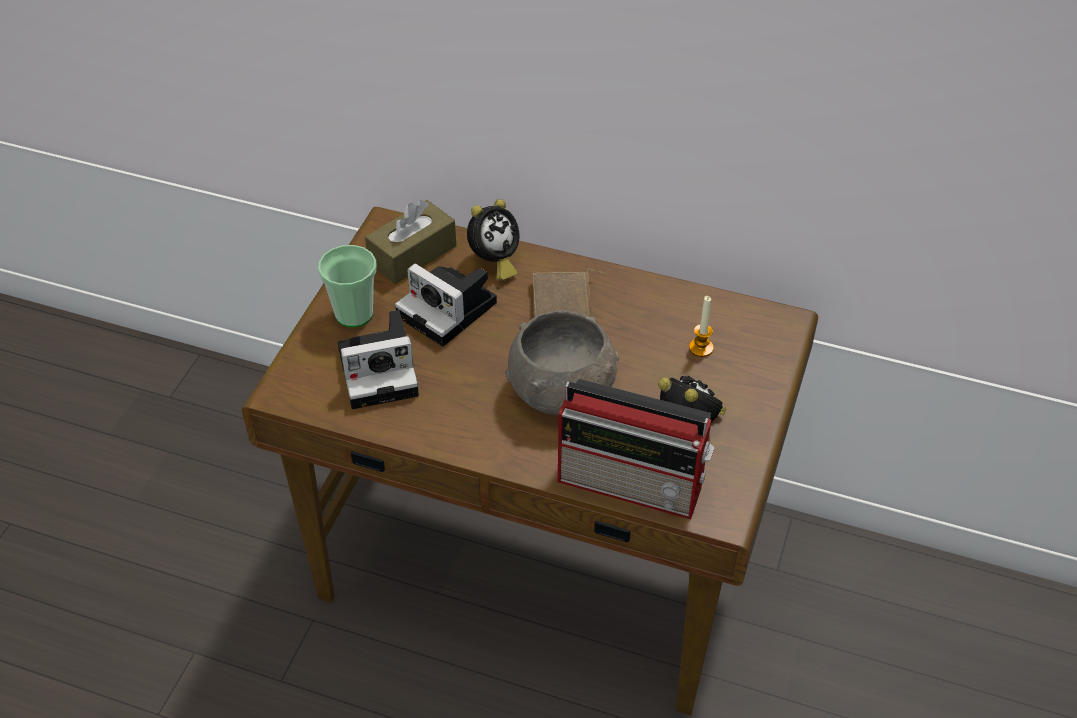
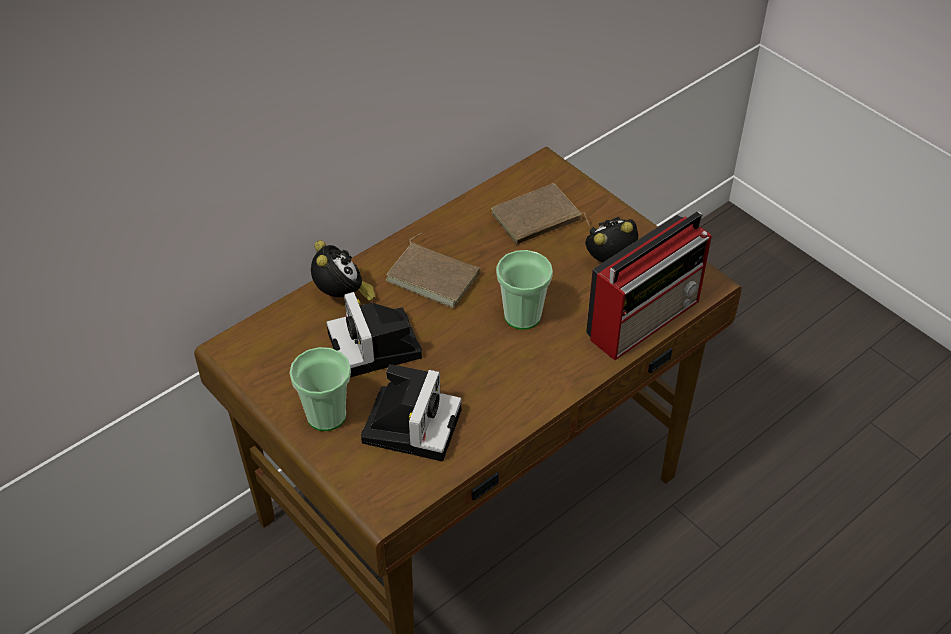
camera: 60 degrees left, 0 degrees up
(412, 254) = (285, 345): brown tissue box -> none
(450, 310) = (377, 348): camera -> camera turned 90 degrees clockwise
(563, 390) = (522, 316): grey bowl -> cup
(701, 348) = (537, 220): candle -> brown book

